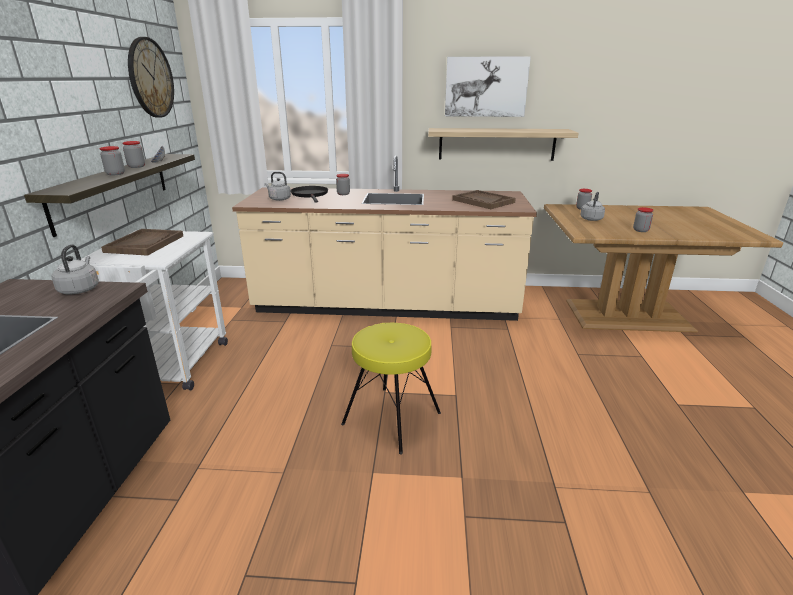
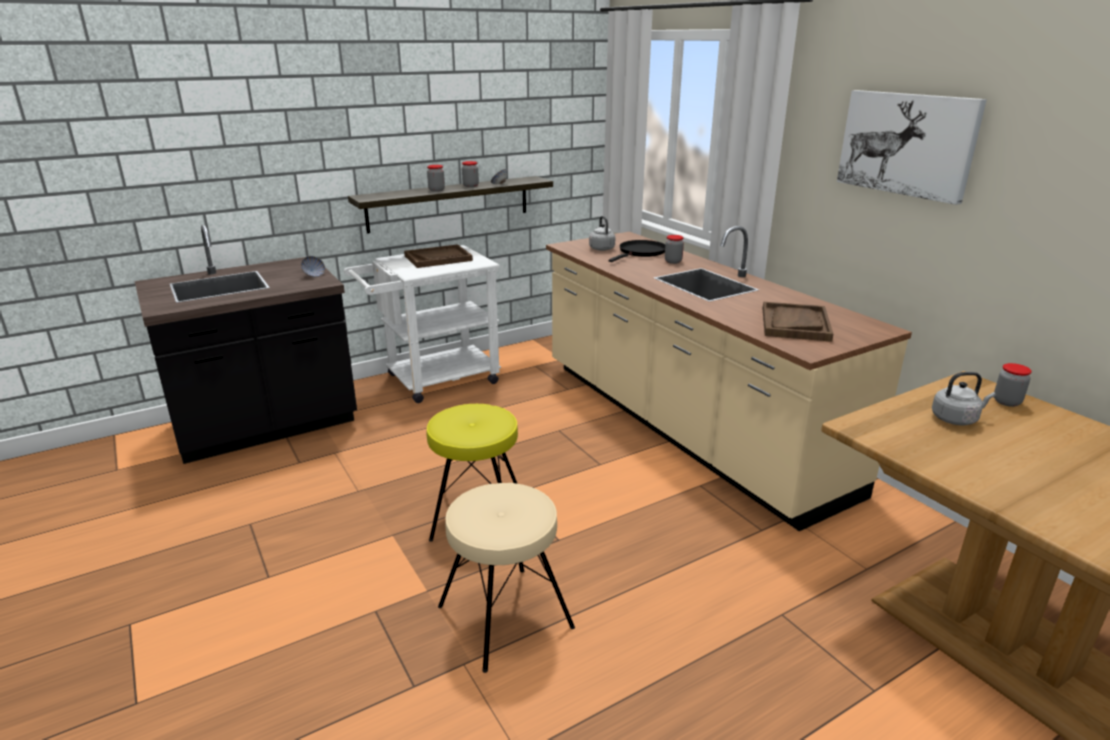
camera: 55 degrees right, 0 degrees up
(80, 289) = (314, 275): grey kettle -> bowl
(150, 78) = (538, 98): wall clock -> none
(496, 144) = (911, 242): shelf -> none
(518, 448) = (506, 616): none -> beige stool
(640, 230) = (979, 470): jar -> none

